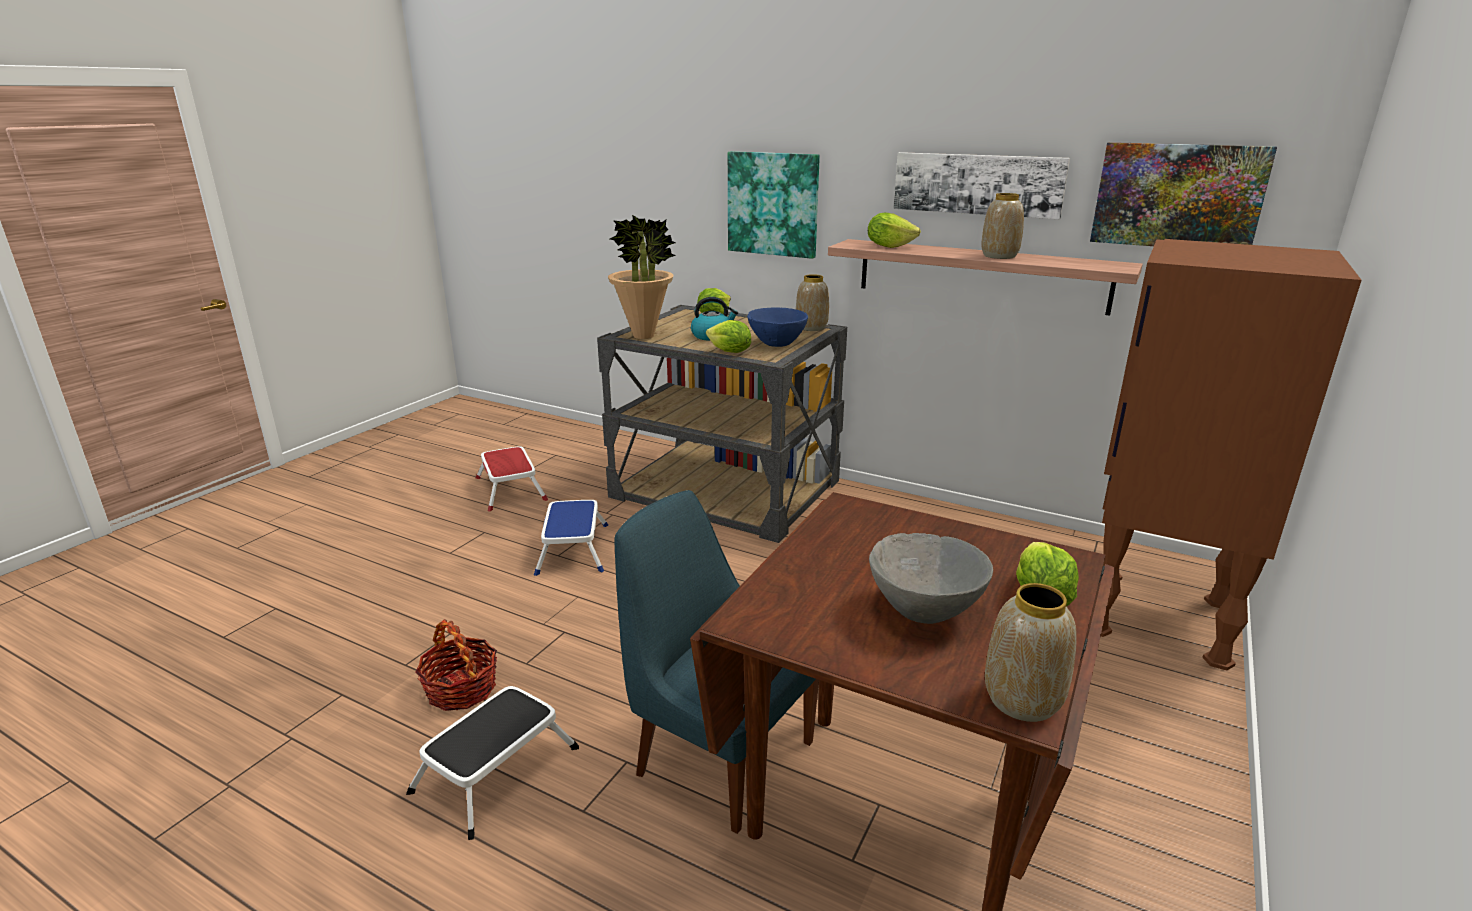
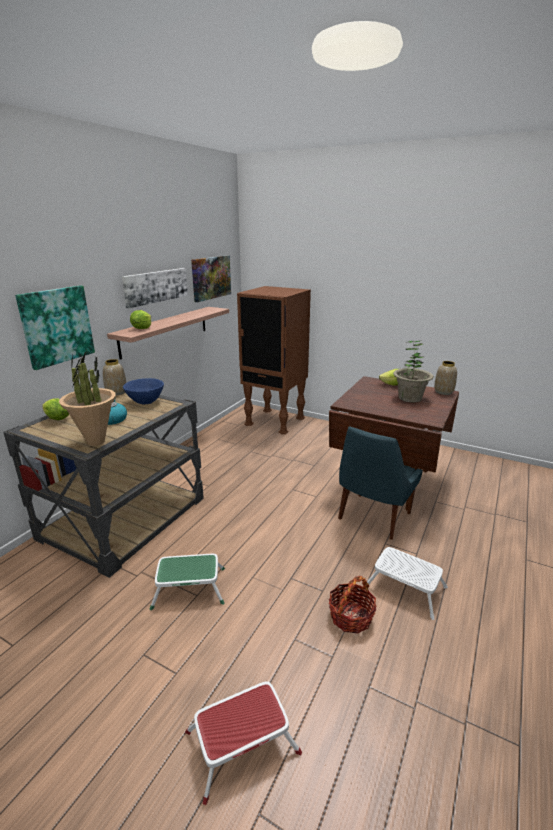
camera: 90 degrees left, 0 degrees up
(495, 769) = (405, 587): black step ladder -> white step ladder
(510, 489) = (55, 653): red step ladder -> red step ladder (242, 743)
(572, 549) = (189, 588): blue step ladder -> green step ladder
(729, 352) = (157, 414): lettuce -> none
(925, 611) = (410, 398): grey bowl -> potted plant
(1000, 256) = (183, 317): vase -> none

